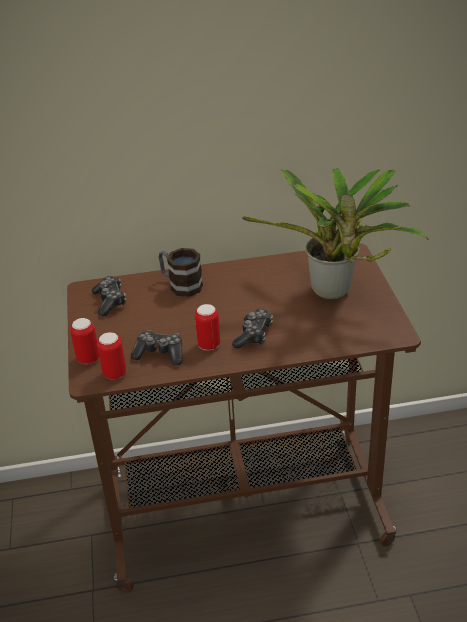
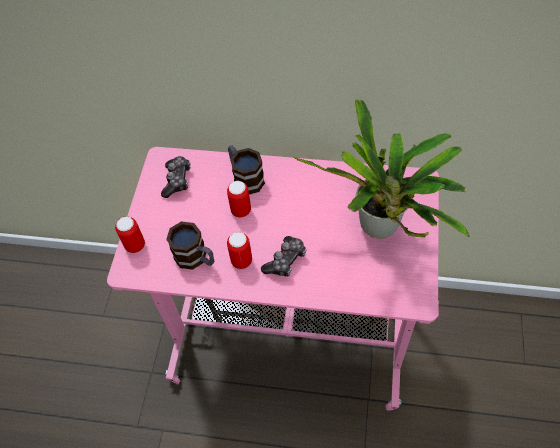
camera: 20 degrees right, 20 degrees up
(114, 374) = (150, 270): can -> can (241, 210)
(160, 354) = (196, 258): game controller -> mug
(245, 507) = (290, 336): brown desk -> pink desk

